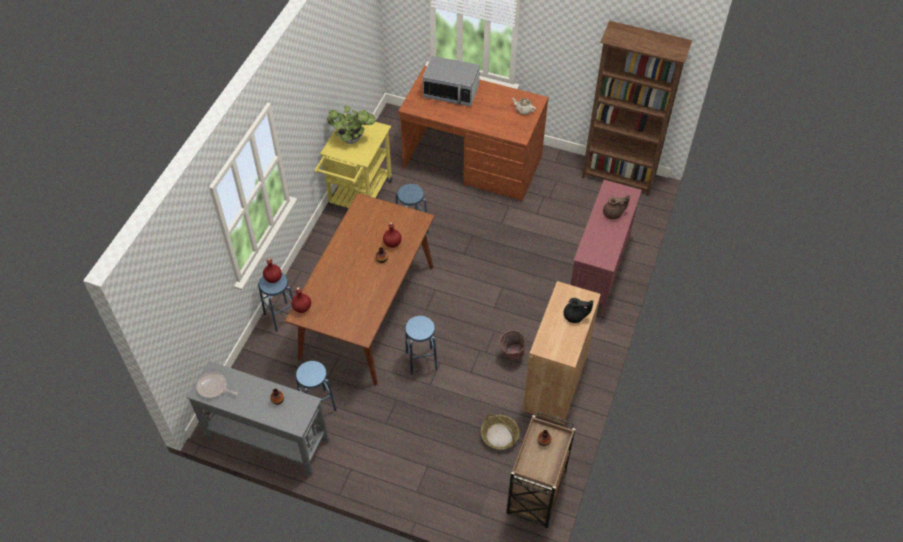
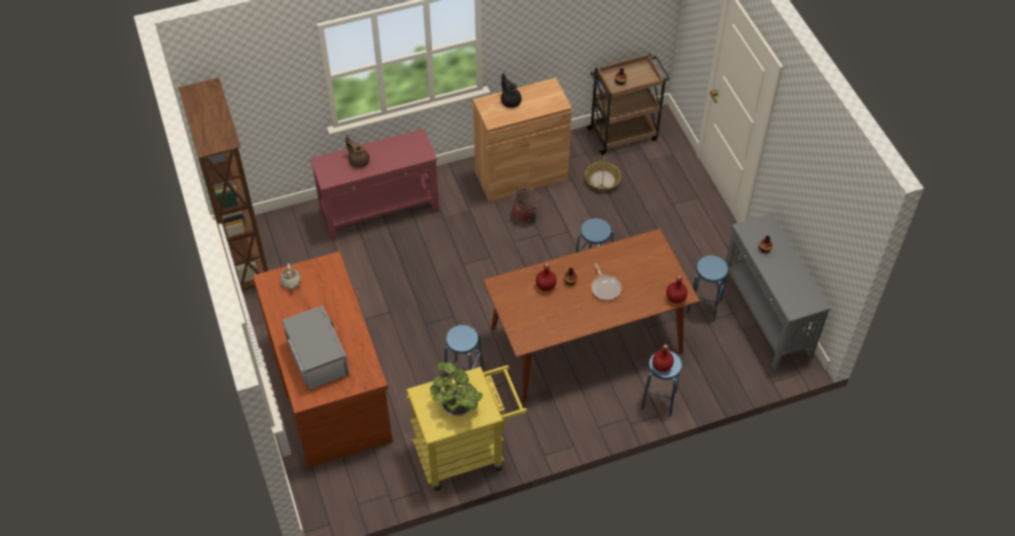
camera: 130 degrees left, 0 degrees up
(213, 387) = (804, 297): frying pan -> frying pan (605, 288)

